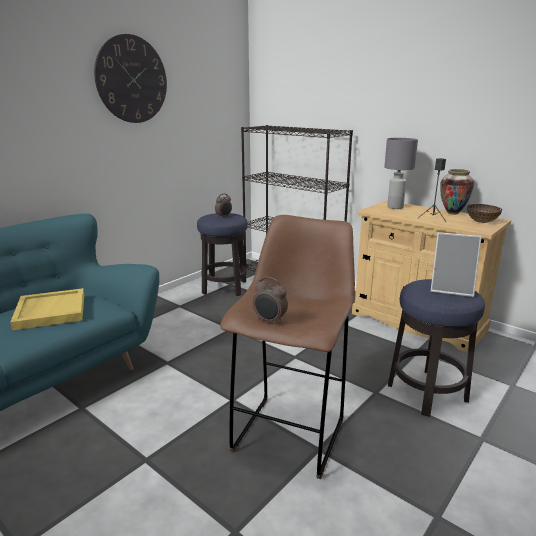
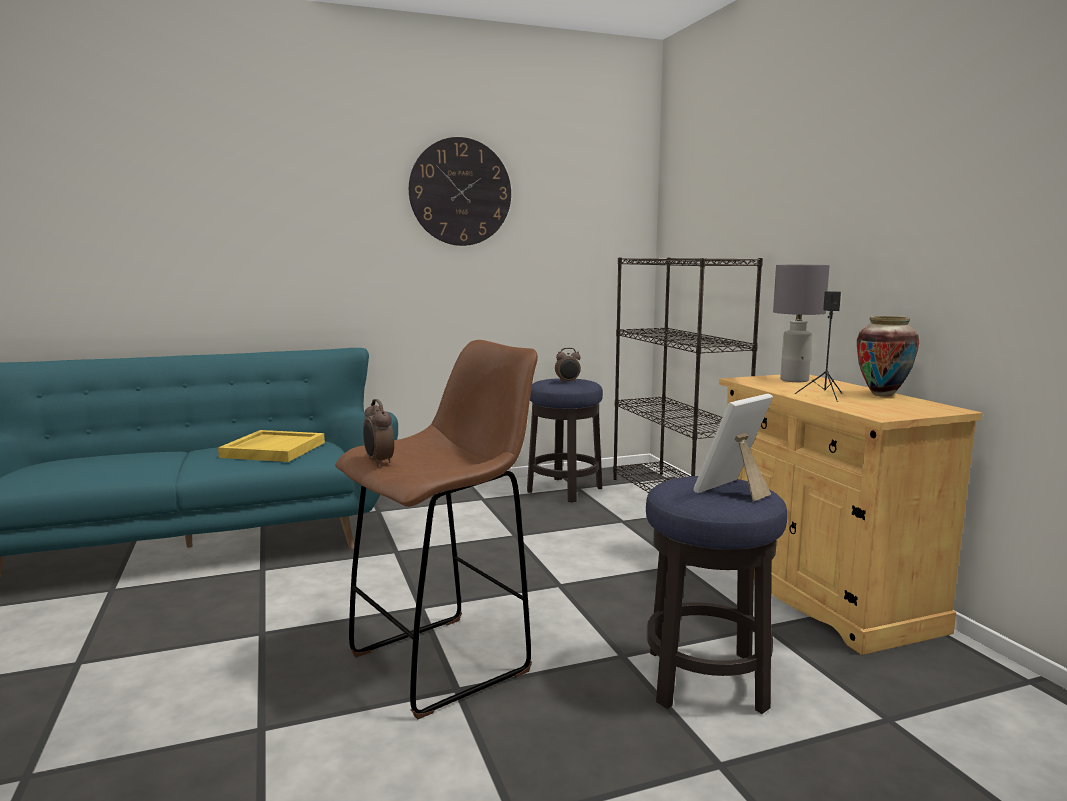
camera: 30 degrees right, 10 degrees down
(451, 289) = (734, 491): picture frame -> picture frame turned 90 degrees clockwise
(481, 222) = (907, 408): bowl -> none

